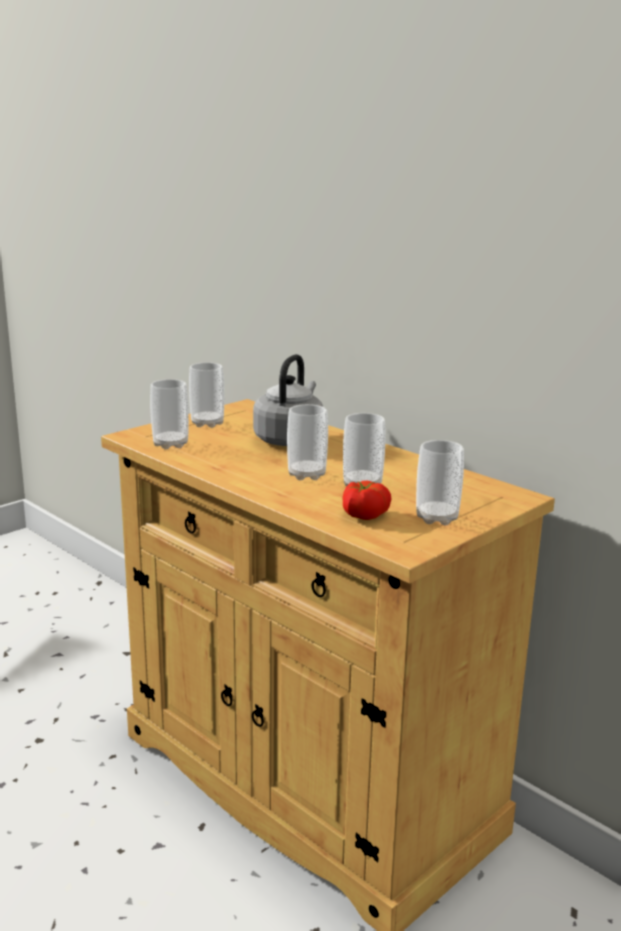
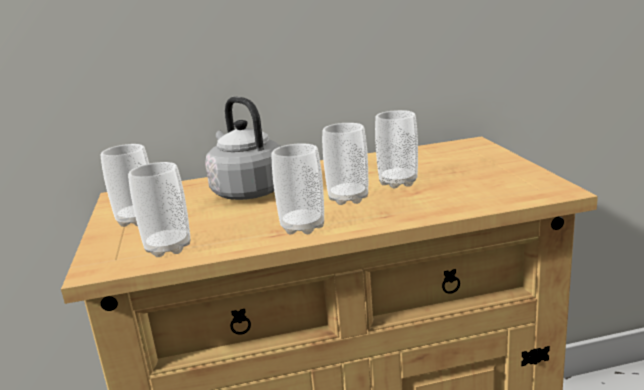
camera: 55 degrees left, 0 degrees up
(363, 515) = (468, 192): tomato -> none
(437, 518) = (496, 170): cup -> cup (302, 227)

